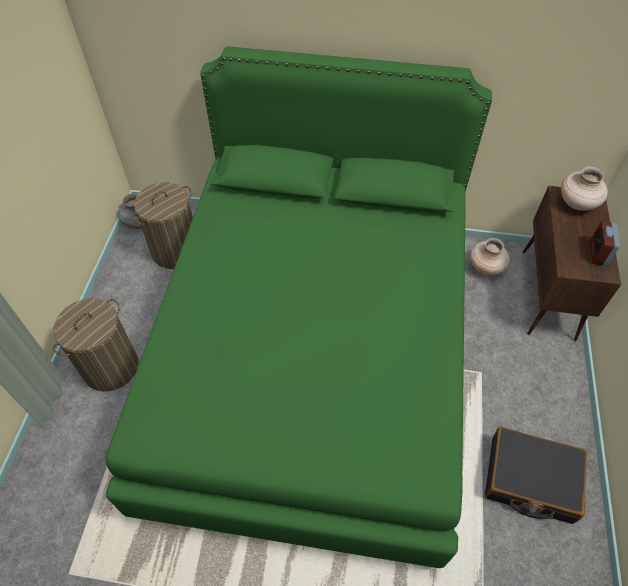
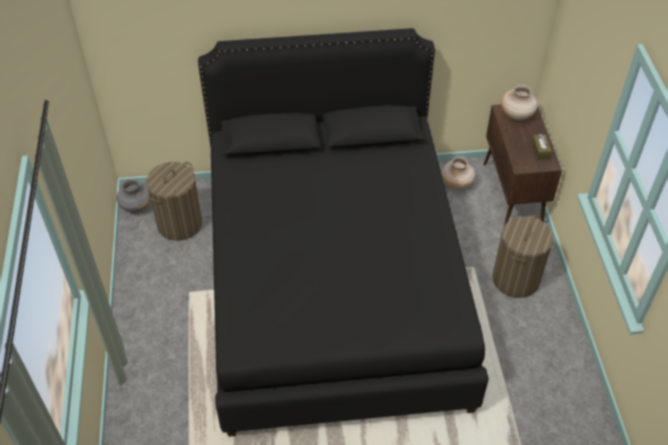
camera: 15 degrees left, 5 degrees down
(110, 366) = (159, 331): laundry basket -> laundry basket (515, 279)
(313, 357) = (333, 285): green bed -> black bed
(530, 480) = (530, 336): black suitcase -> none
(598, 253) = (540, 150): alarm clock -> brown tissue box

